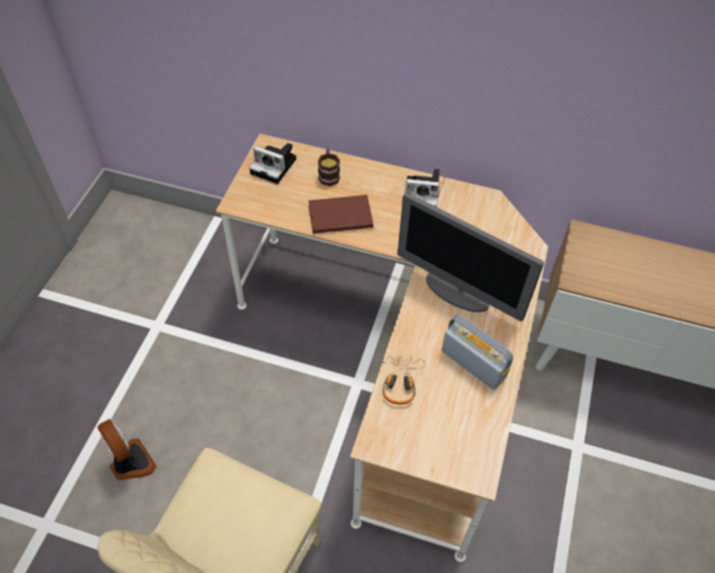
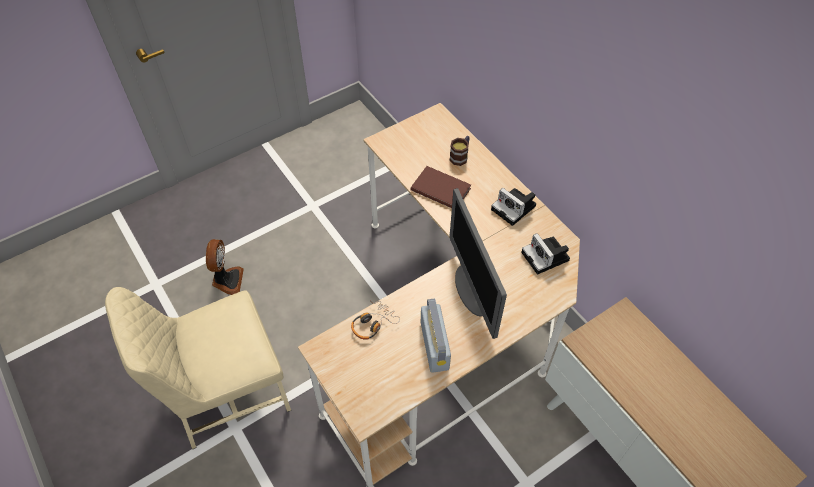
camera: 40 degrees right, 0 degrees up
(275, 166) = (429, 131): camera -> camera (546, 257)

